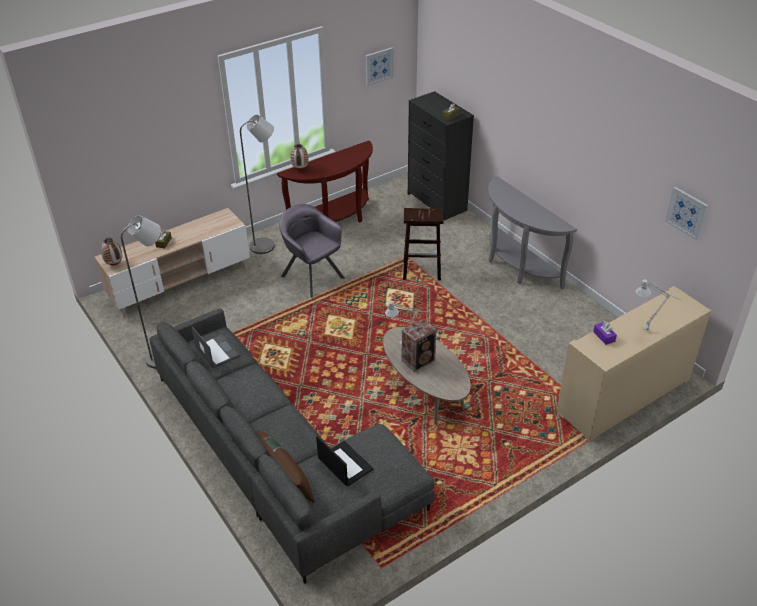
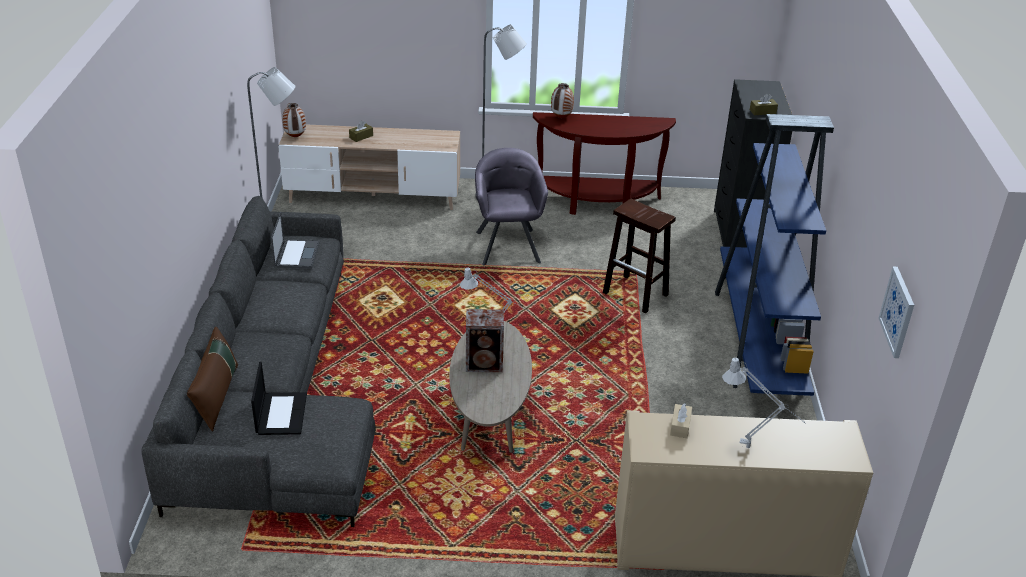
camera: 35 degrees right, 5 degrees down
(378, 66) = (717, 25): picture -> none
(516, 266) = (758, 341): grey console table -> blue bookcase
(604, 336) = (680, 426): purple tissue box -> beige tissue box

